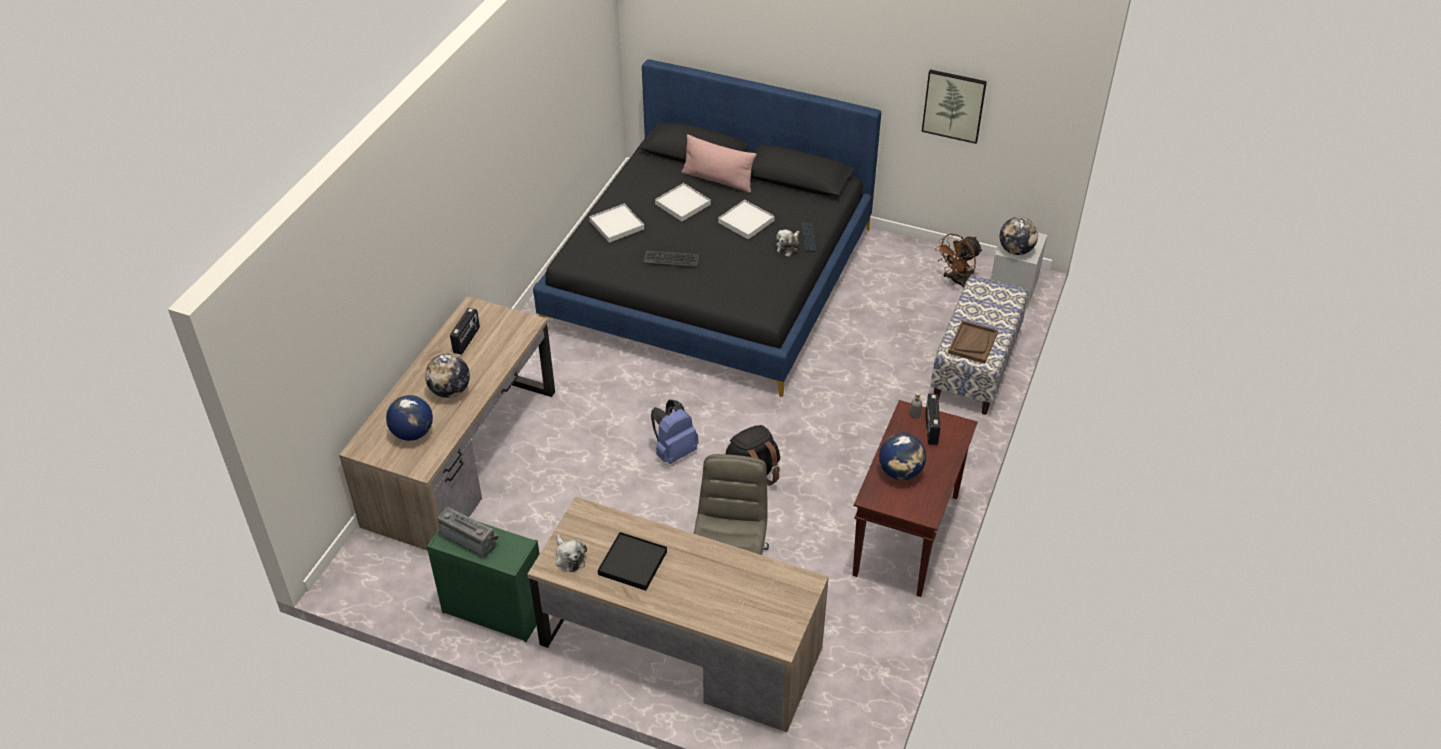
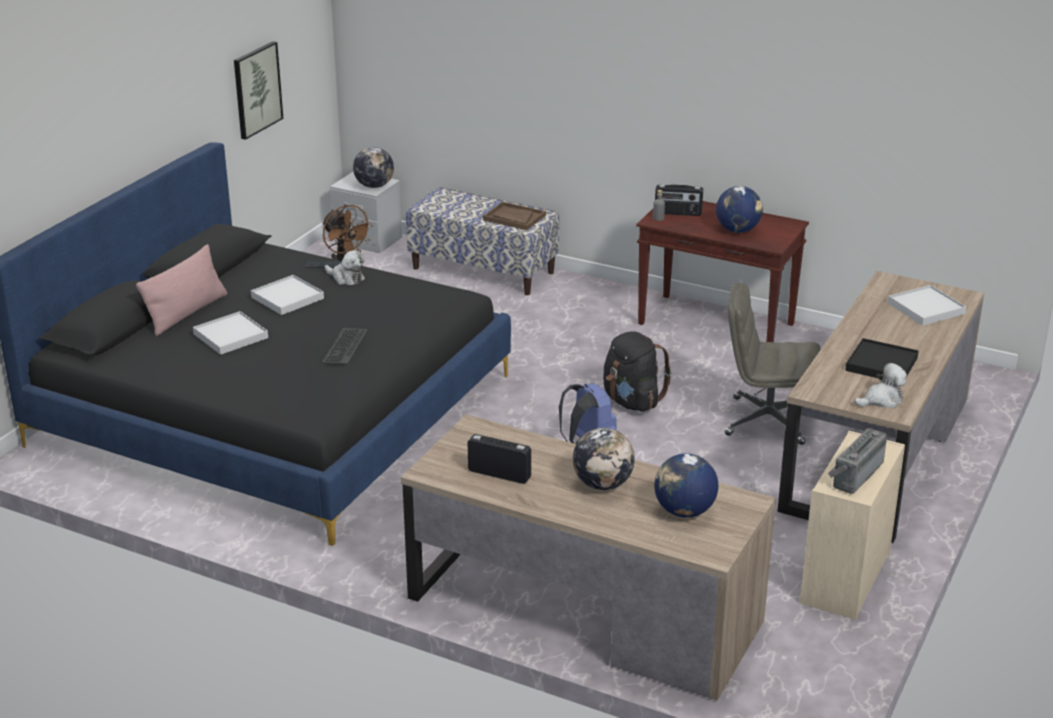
camera: 85 degrees left, 15 degrees down
(493, 609) = (845, 579): green dresser -> beige dresser
(616, 225) = (258, 380): white tray -> white tray (926, 308)

